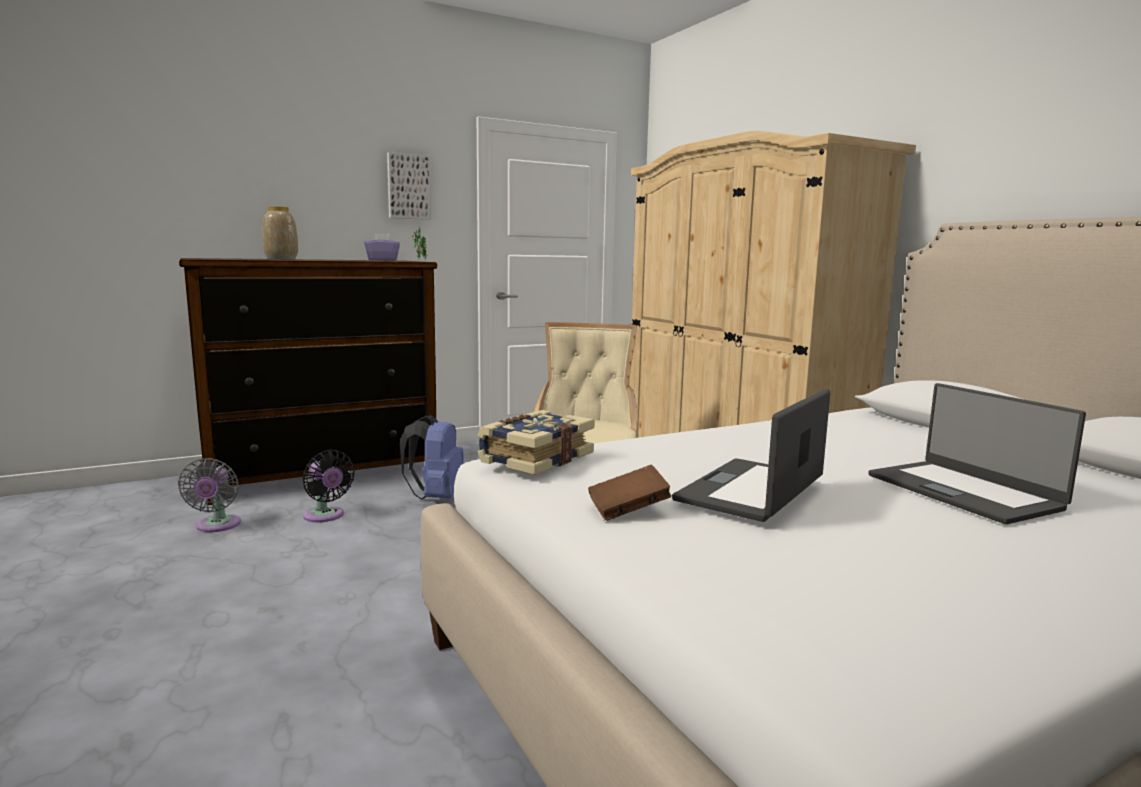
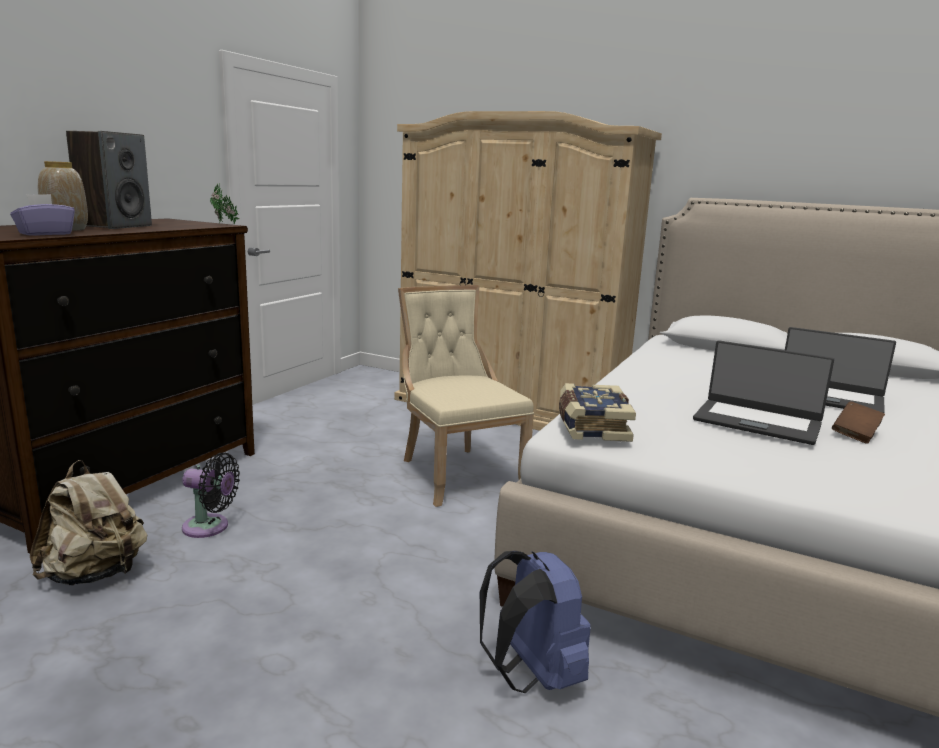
camera: 35 degrees left, 5 degrees up
(217, 526) = (95, 574): grey fan -> beige backpack
(329, 259) = (115, 226): none -> speaker
(382, 260) = (177, 224): purple tissue box -> purple tissue box (45, 234)
(408, 187) = (159, 130): picture -> none
(436, 497) = (293, 478): blue backpack -> blue backpack (532, 676)
(628, 510) = (731, 454): brown book -> brown book (855, 434)
(753, 490) = (757, 422): laptop -> laptop turned 60 degrees counterclockwise

